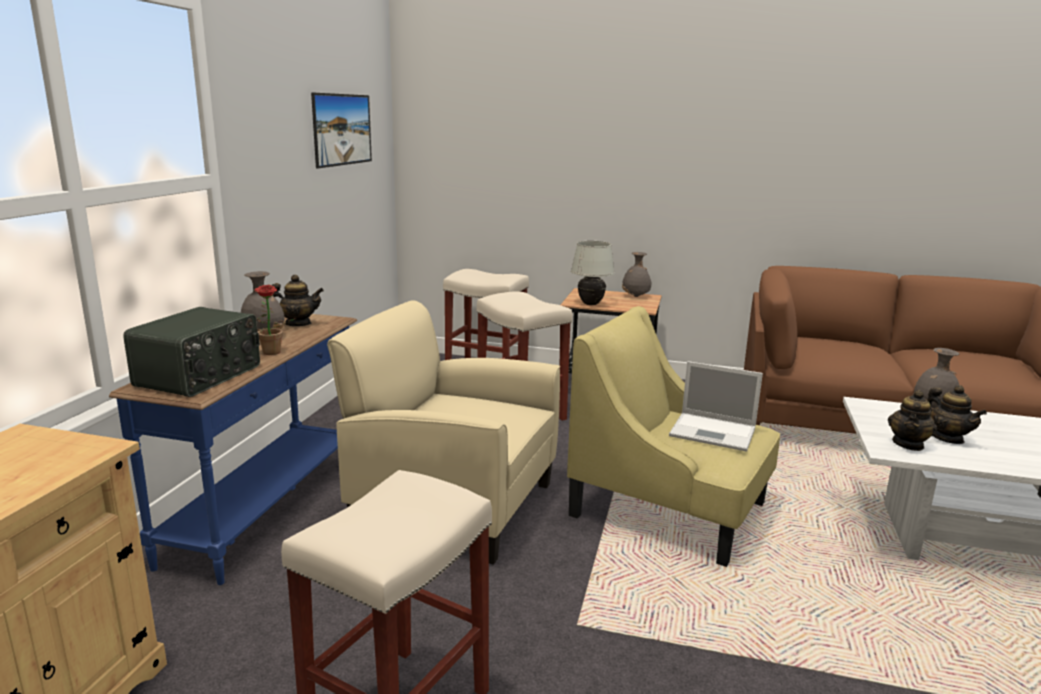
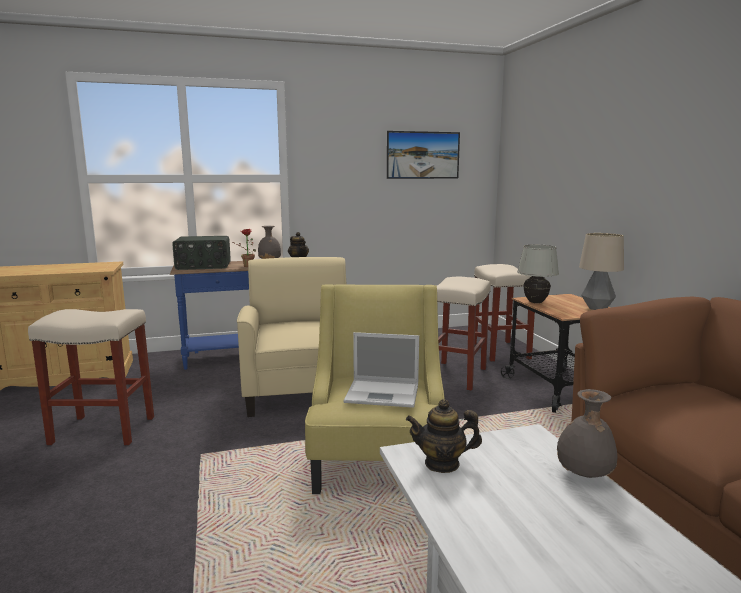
camera: 60 degrees right, 5 degrees down
(635, 297) = (596, 308): grey vase -> table lamp
(714, 432) = (384, 394): laptop -> laptop turned 75 degrees counterclockwise
(947, 438) = (496, 486): teapot -> none

